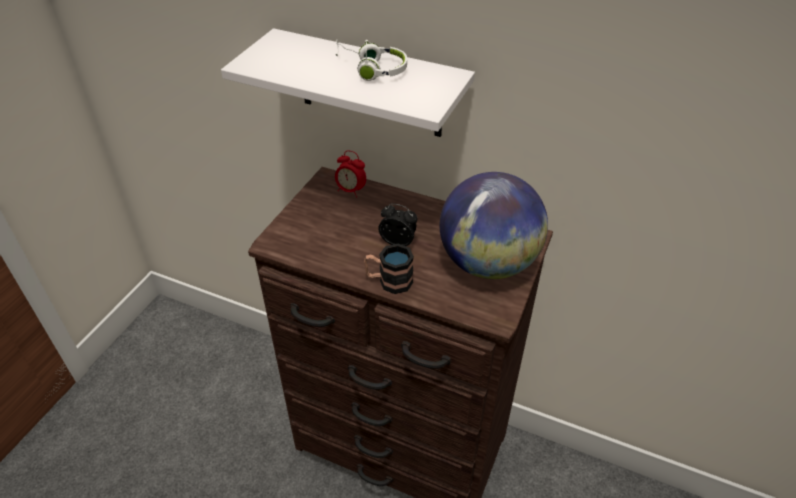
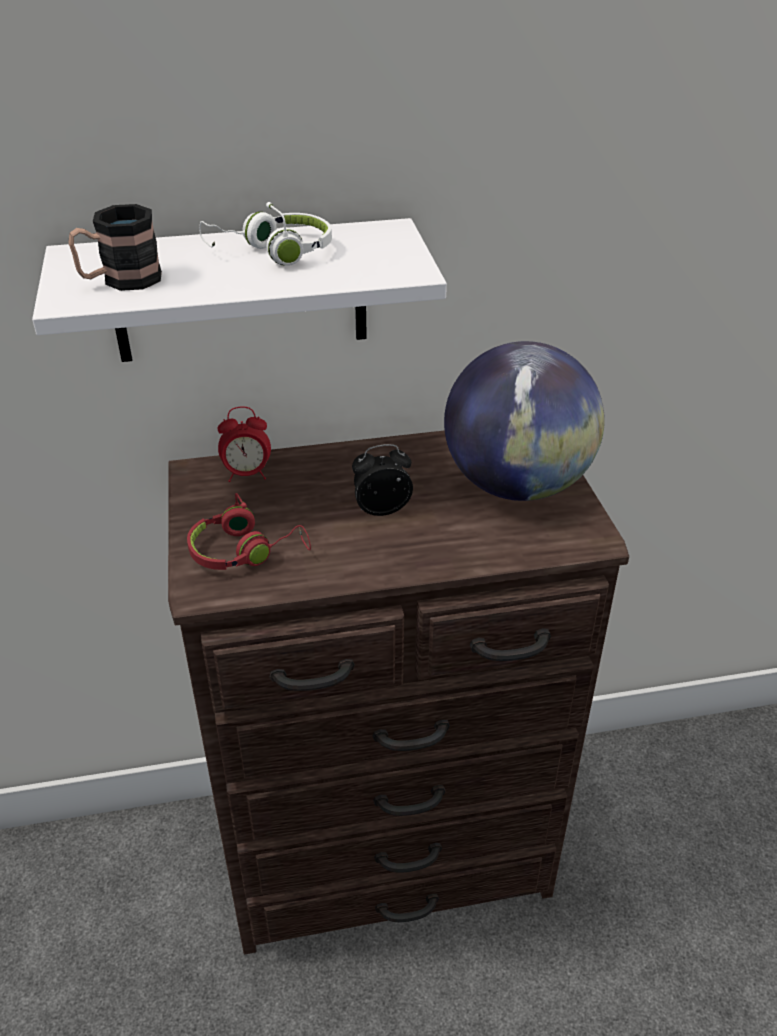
camera: 35 degrees left, 5 degrees down
(310, 233) = (246, 551): none -> red headphones
(389, 281) = (420, 560): mug -> mug (121, 280)

